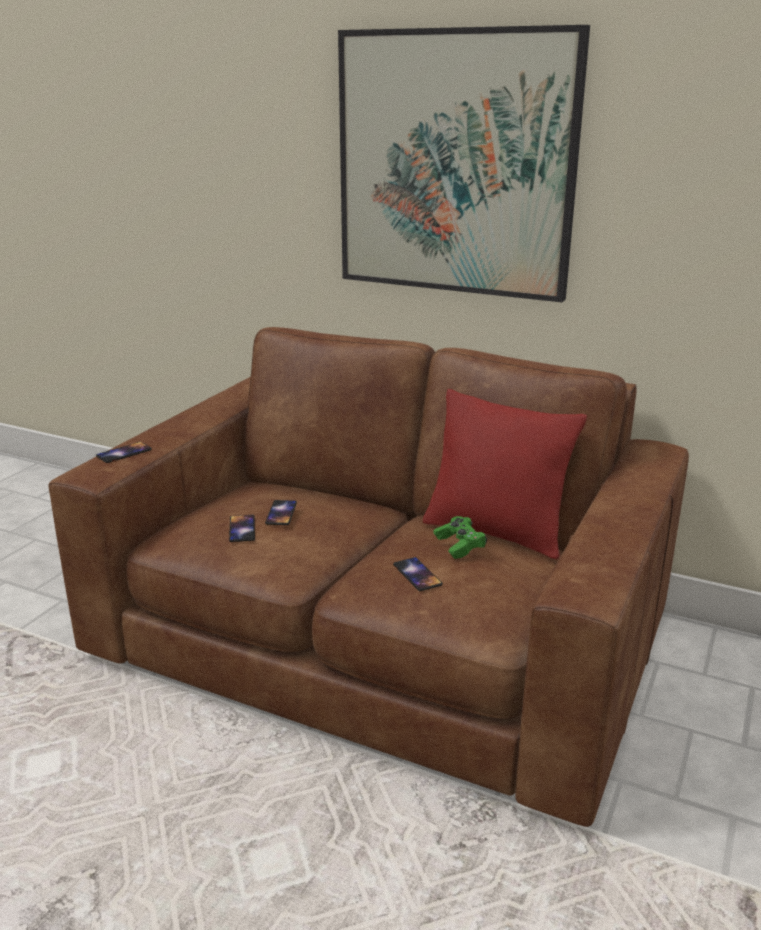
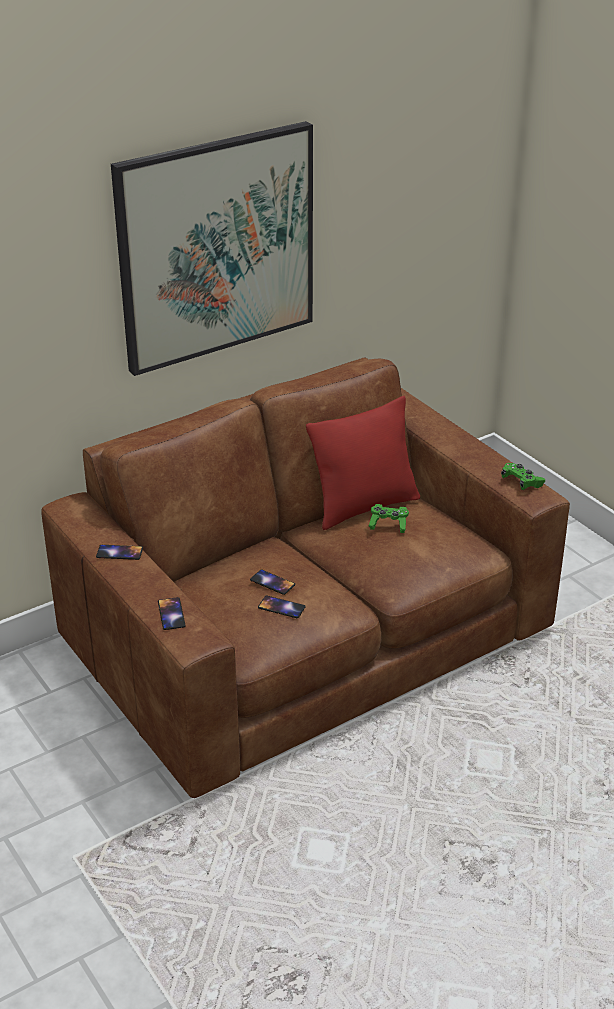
camera: 60 degrees left, 10 degrees up
(417, 574) = (412, 554): phone -> phone (119, 552)
(598, 571) = (521, 482): none -> green game controller

